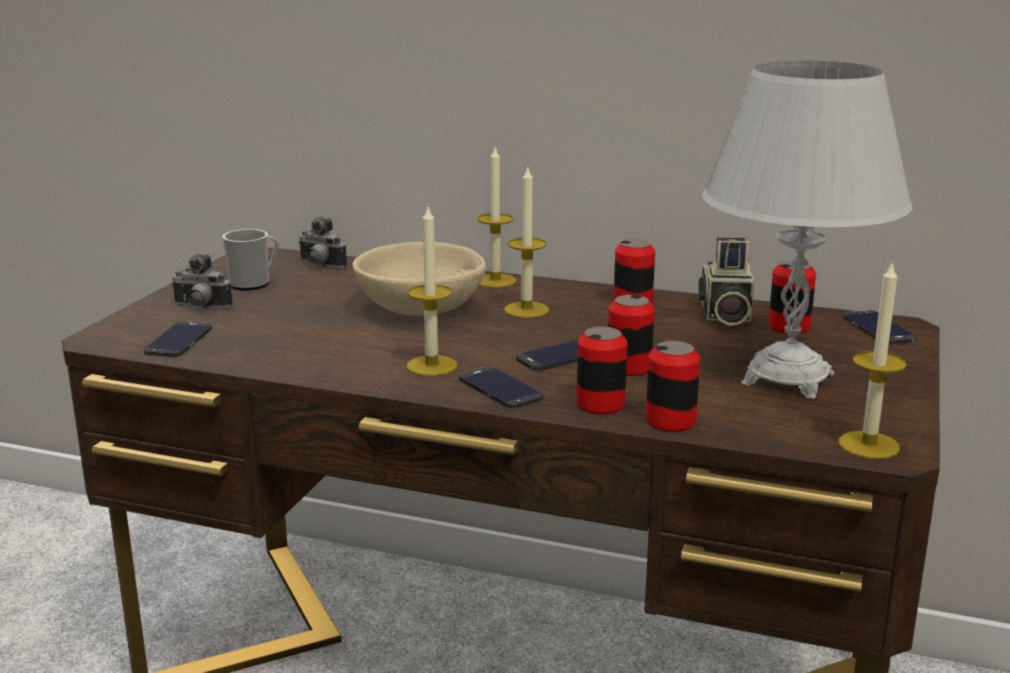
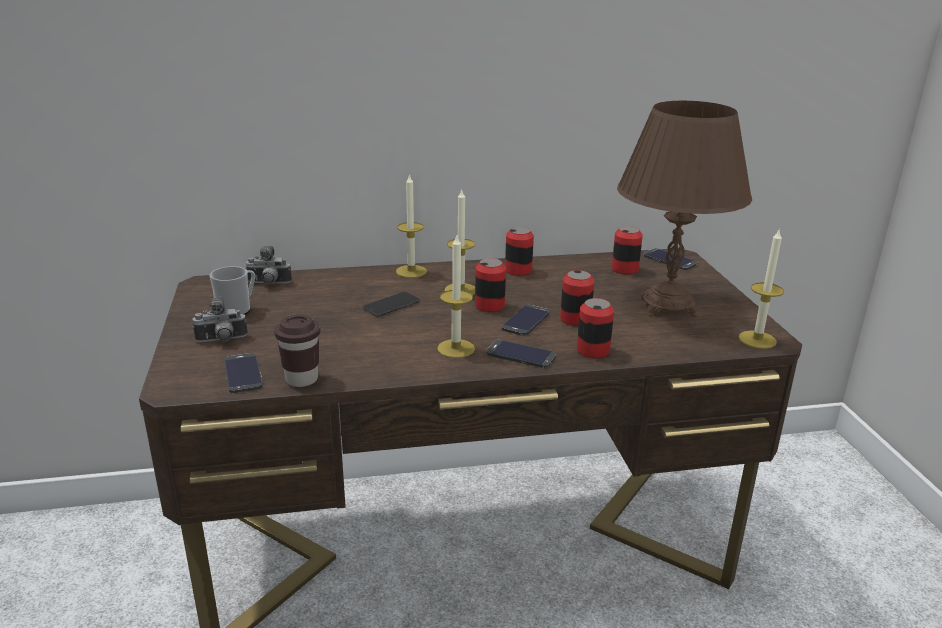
camera: 30 degrees left, 5 degrees up
(226, 358) = (301, 379): none -> brown cup
(422, 309) = (391, 305): beige bowl -> phone
(670, 421) = (644, 352): can -> can (489, 306)
(724, 315) = (580, 268): camera -> none
(788, 379) = (668, 306): white table lamp -> brown table lamp

